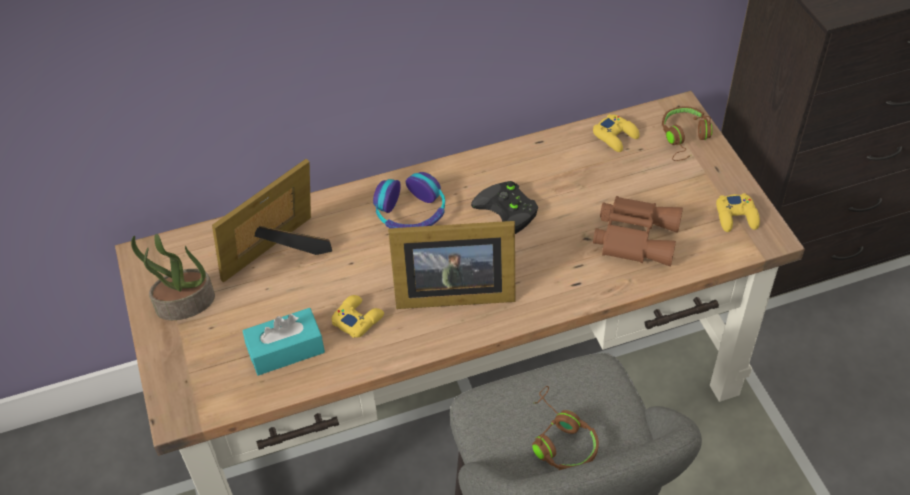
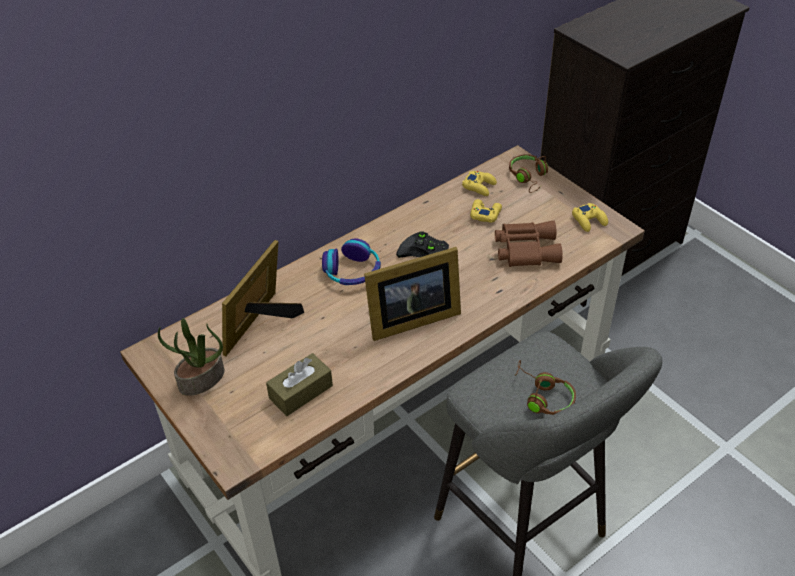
camera: 20 degrees left, 5 degrees down
(286, 350) = (301, 392): turquoise tissue box -> brown tissue box
(357, 319) = (347, 356): yellow game controller -> yellow game controller (485, 213)

